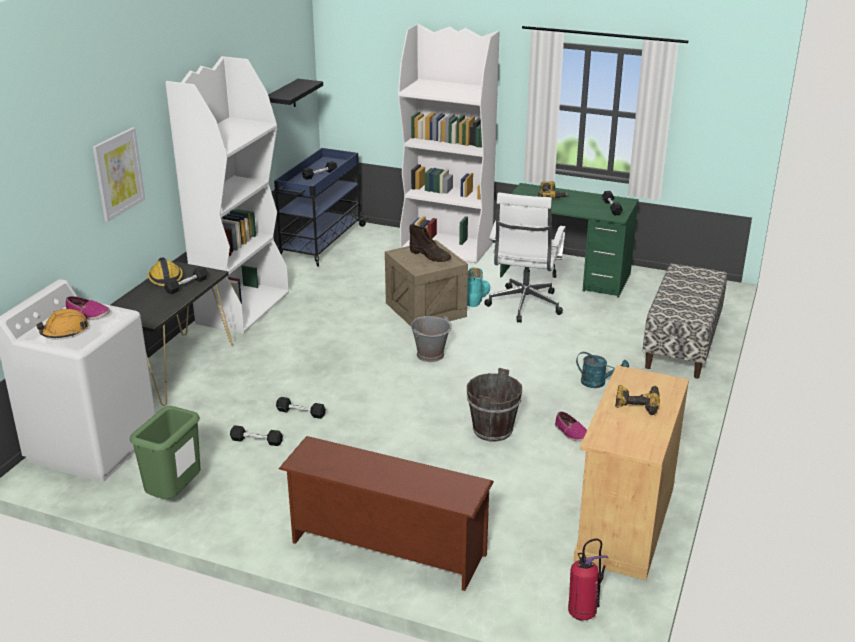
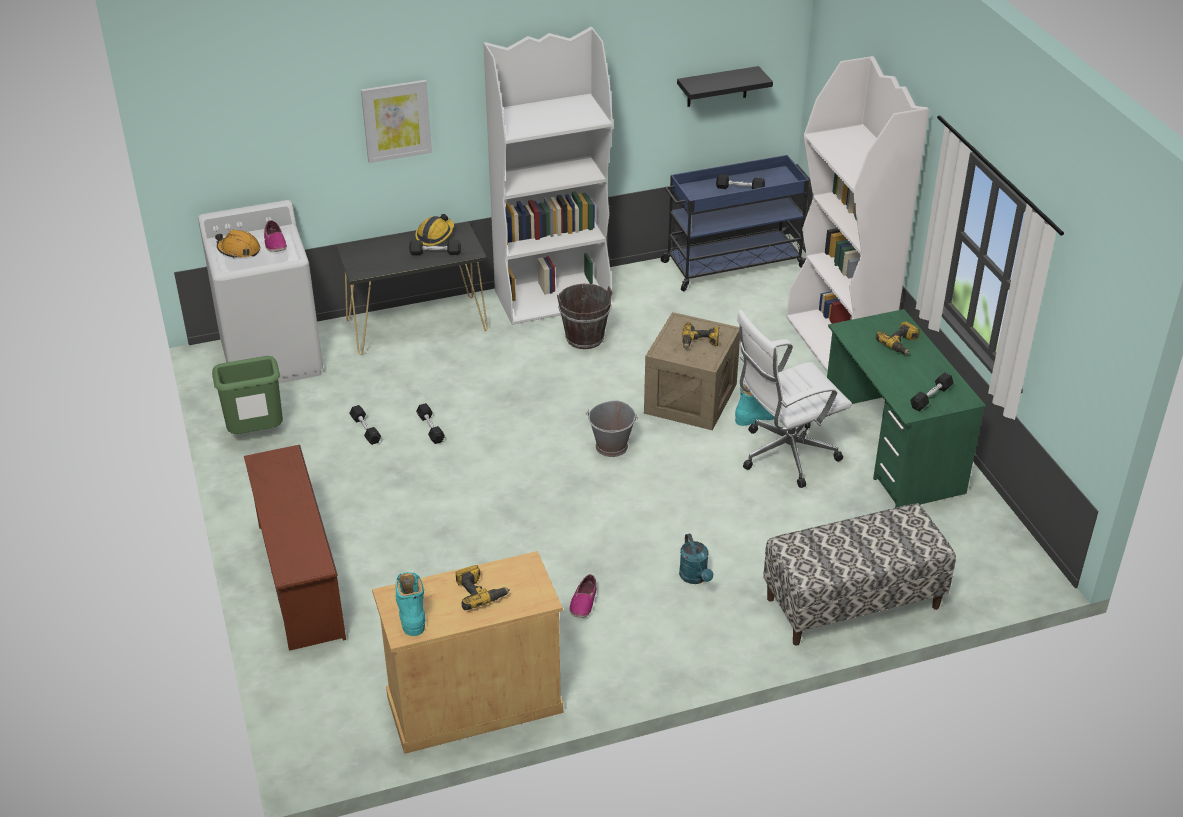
camera: 50 degrees right, 10 degrees up
(430, 256) = (700, 342): brown boot -> power drill
(493, 430) = (530, 551): brown bucket -> brown bucket (584, 338)
(582, 613) = (324, 733): fire extinguisher -> none
(625, 437) = (411, 609): none -> turquoise boot

